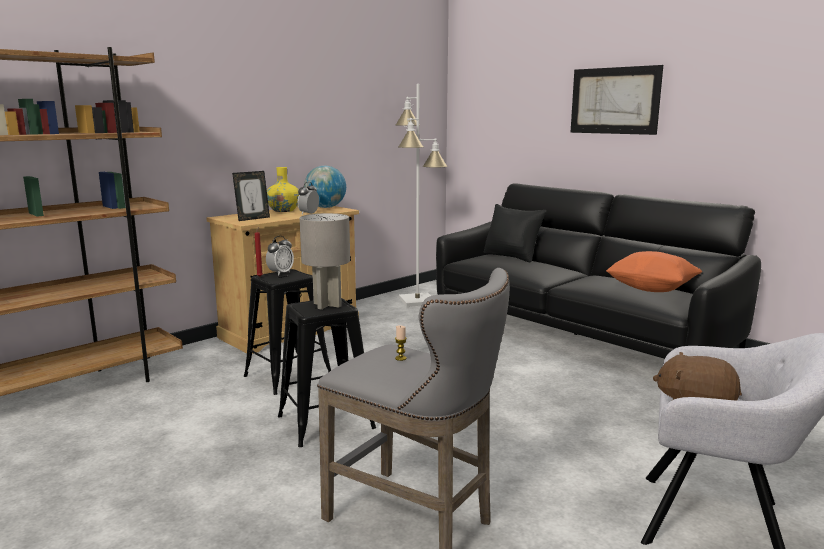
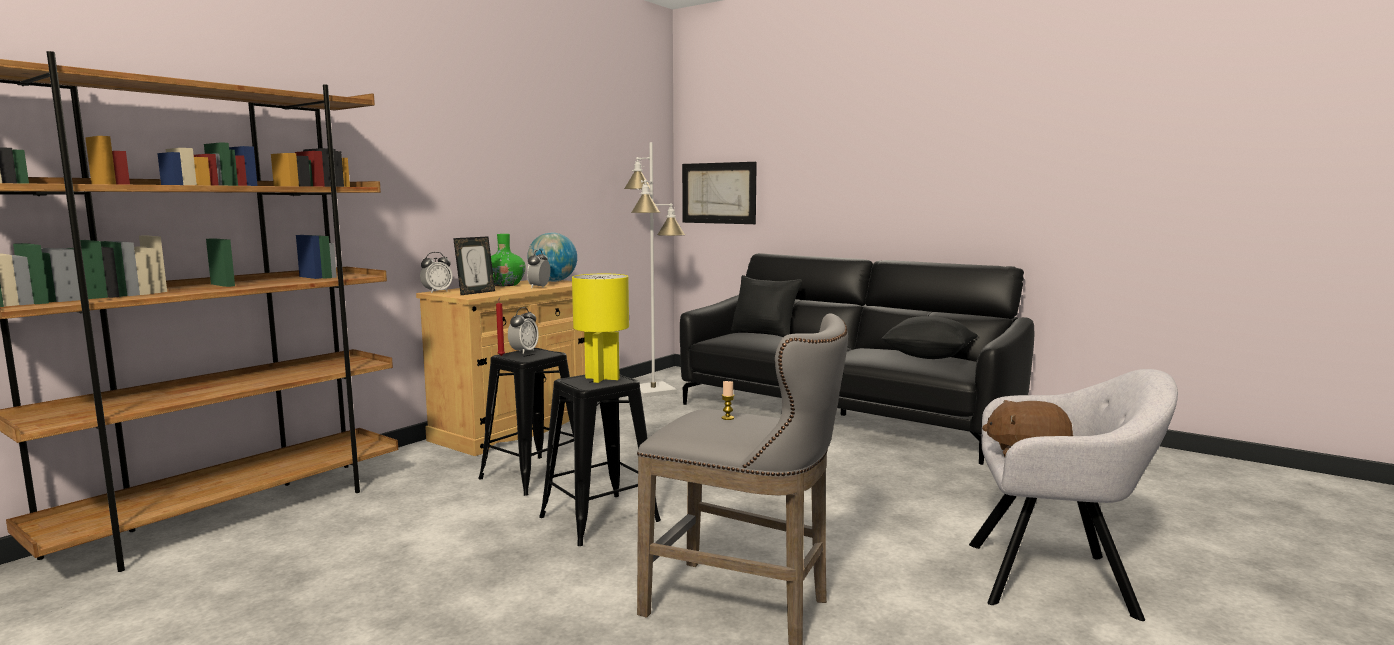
camera: 10 degrees left, 5 degrees down
(223, 216) = (437, 292): none -> alarm clock
(284, 210) = (505, 285): yellow vase -> green vase
(326, 305) = (601, 378): grey table lamp -> yellow table lamp
(614, 100) = (867, 161): picture -> picture (718, 193)
(651, 289) = (928, 357): orange pillow -> black pillow

